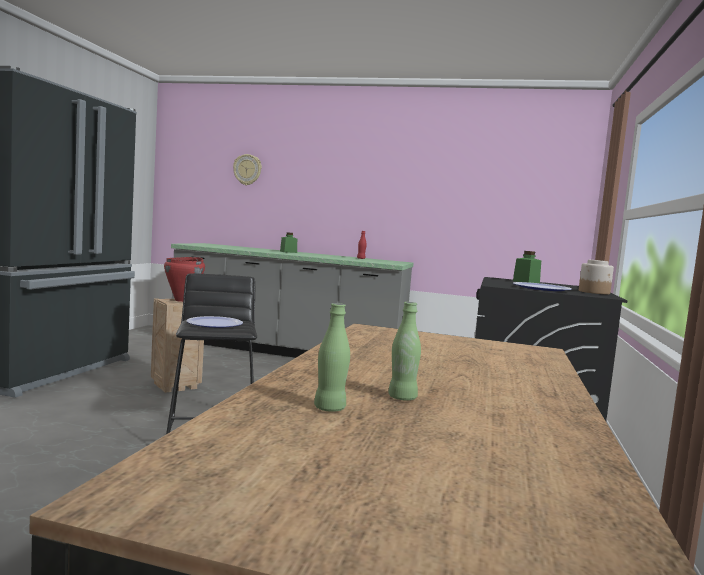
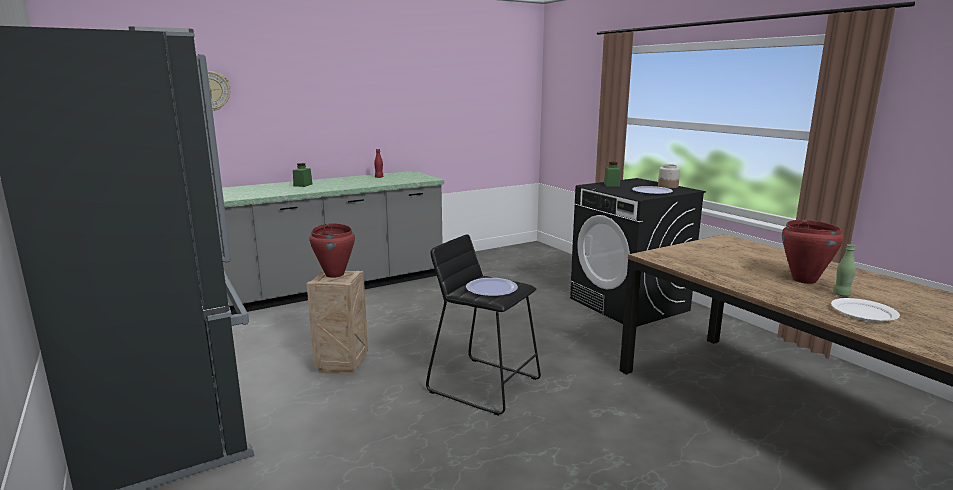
camera: 45 degrees left, 10 degrees up
(329, 408) = (863, 312): green bottle -> white plate
(429, 380) = (804, 280): none -> red cooking pot

